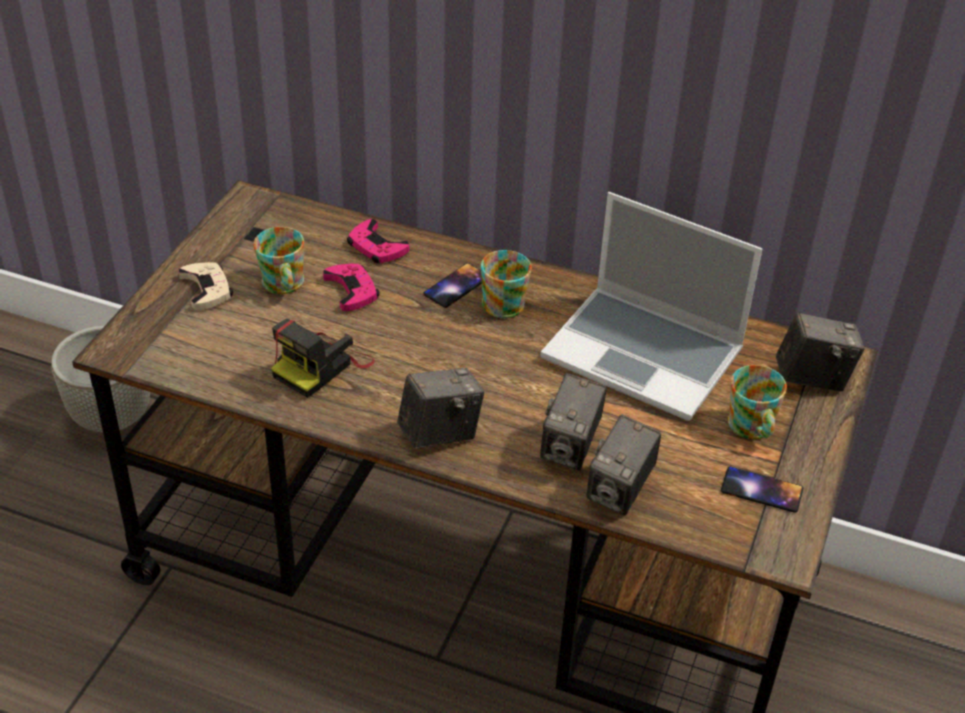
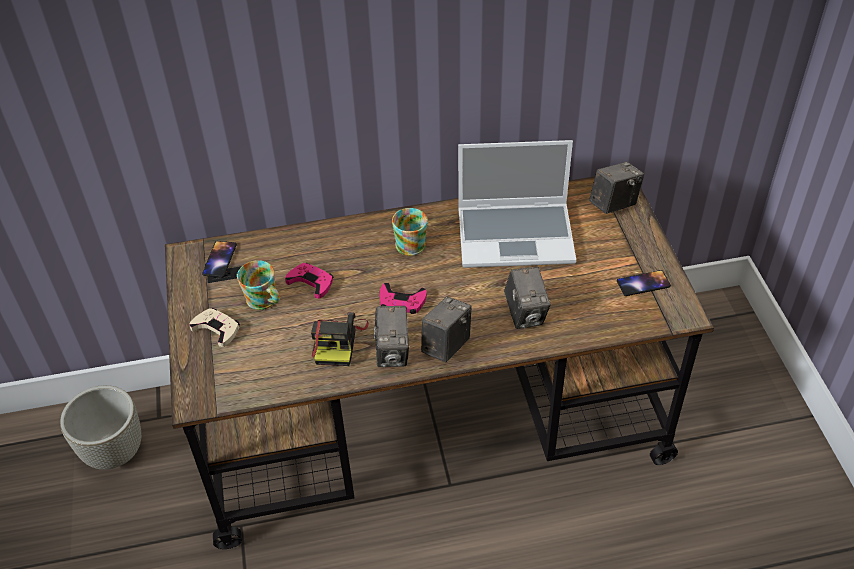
camera: 30 degrees left, 5 degrees up
(376, 247) = (300, 246): pink game controller -> pink game controller (402, 302)
(456, 286) = (372, 247): phone -> phone (219, 259)
(620, 491) = (573, 325): camera -> camera (393, 352)
(752, 428) = (608, 250): mug -> none

